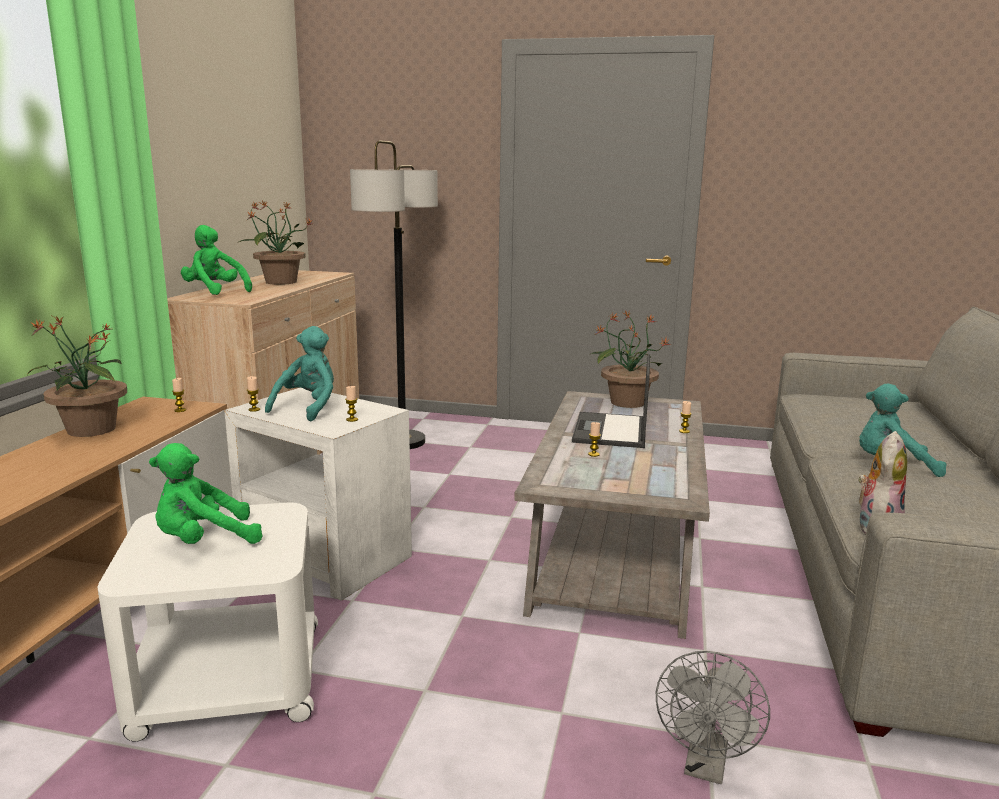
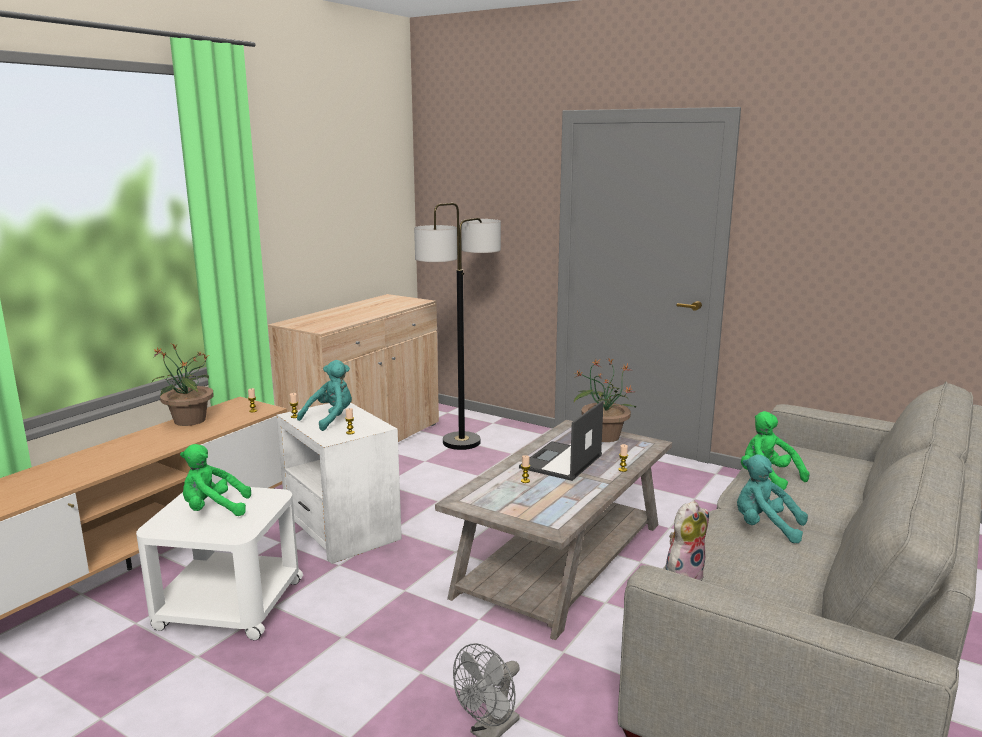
camera: 20 degrees right, 0 degrees up
(215, 291) = (311, 317): green plush toy -> green plush toy (767, 477)
(280, 282) = (367, 309): potted plant -> none

